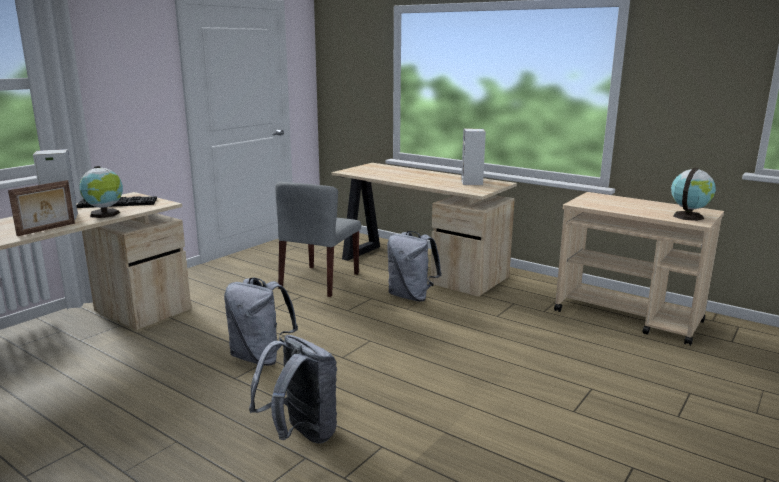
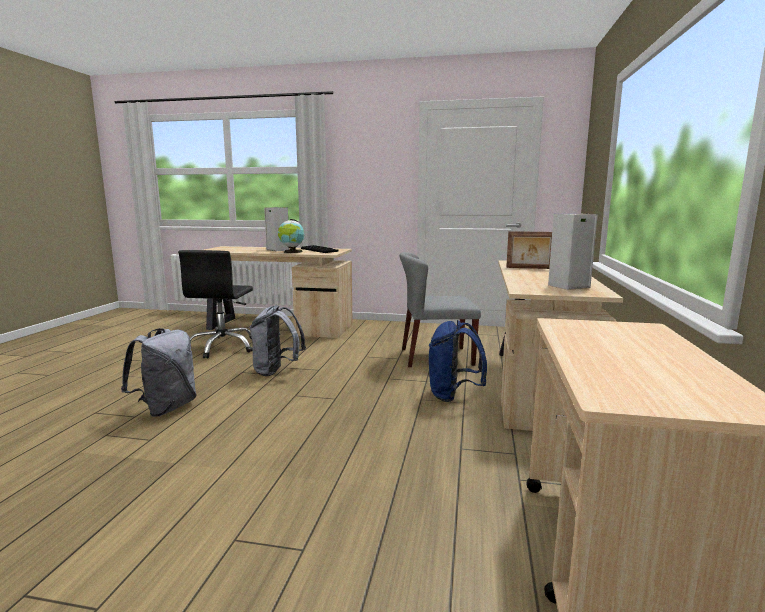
camera: 65 degrees right, 5 degrees down
(47, 229) = (252, 251): picture frame -> picture frame (529, 268)
(107, 382) = (223, 347): none -> black office chair
(411, 296) = (453, 396): grey backpack -> blue backpack
(688, 216) = (645, 390): globe -> none

